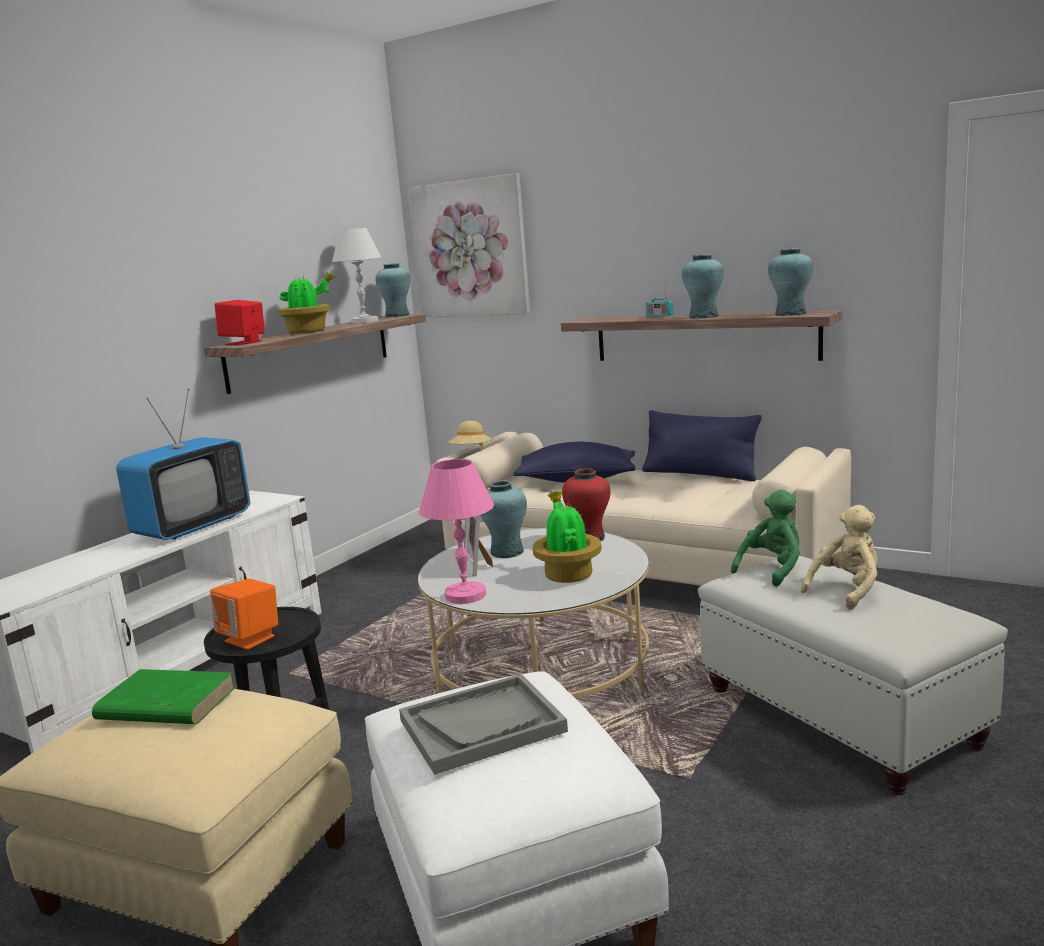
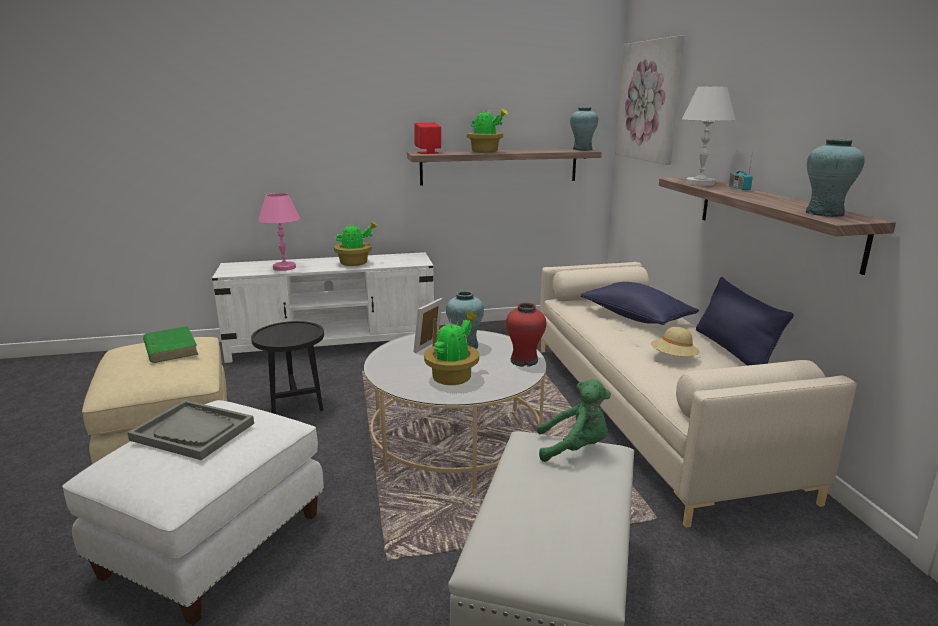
camera: 45 degrees right, 5 degrees up
(193, 526) = (355, 263): television -> potted plant
(250, 638) = (276, 335): orange speaker -> none
(364, 321) = (544, 150): white table lamp -> white table lamp (699, 183)
(466, 595) = (383, 361): pink table lamp -> pink table lamp (284, 267)
(471, 451) = (575, 268): beige hat -> beige hat (673, 358)
(703, 316) = (755, 197): turquoise vase -> none
(847, 590) = (577, 497): beige plush toy -> none

